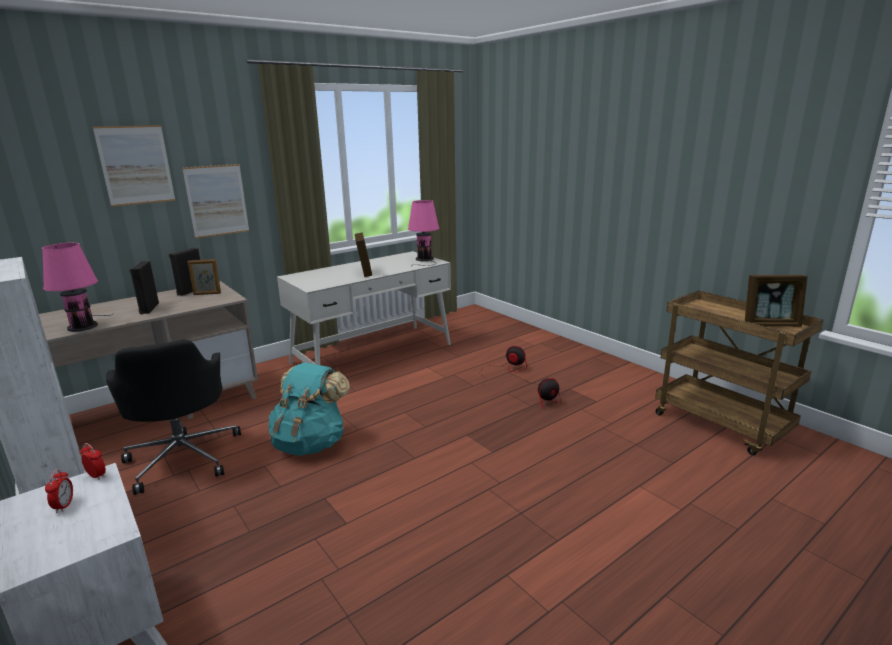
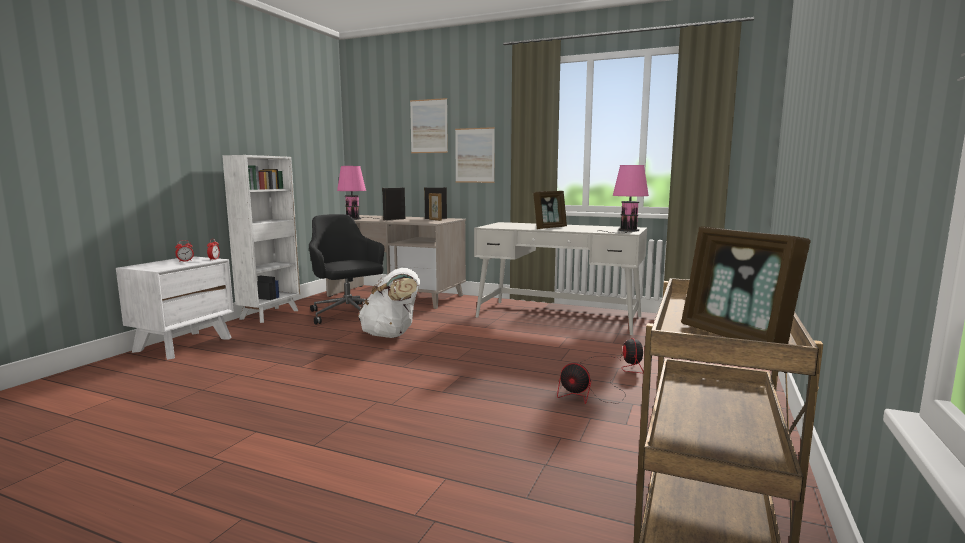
camera: 60 degrees right, 10 degrees down
(184, 457) = (348, 314): black office chair -> black office chair turned 105 degrees clockwise
(310, 443) = (392, 334): turquoise backpack -> white backpack

